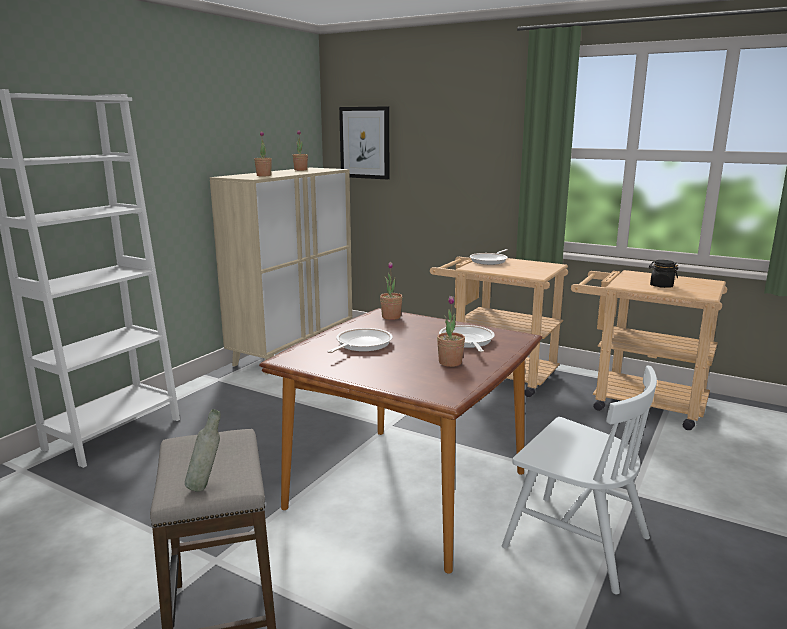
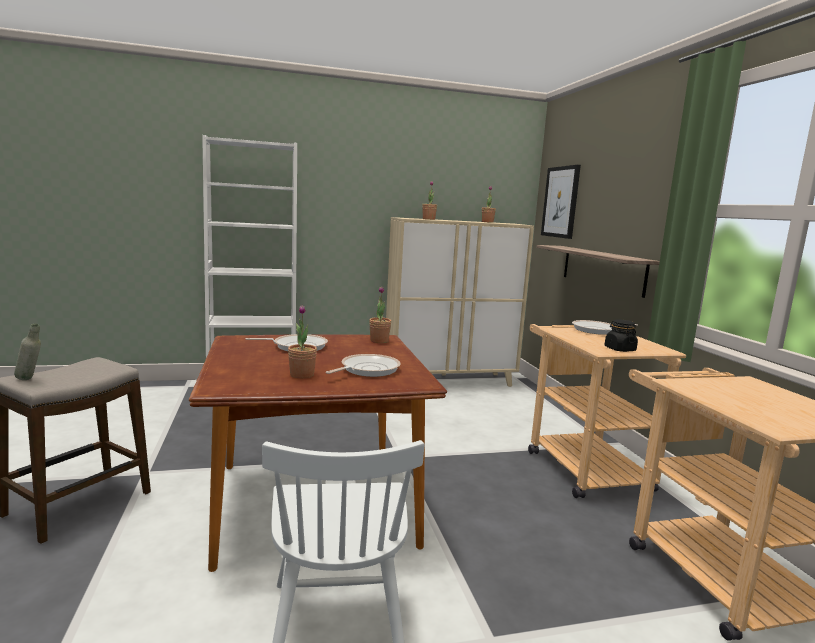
camera: 45 degrees right, 5 degrees down
(438, 205) = (602, 269): none -> shelf
(661, 286) = (742, 400): black jar -> black jar (619, 349)

